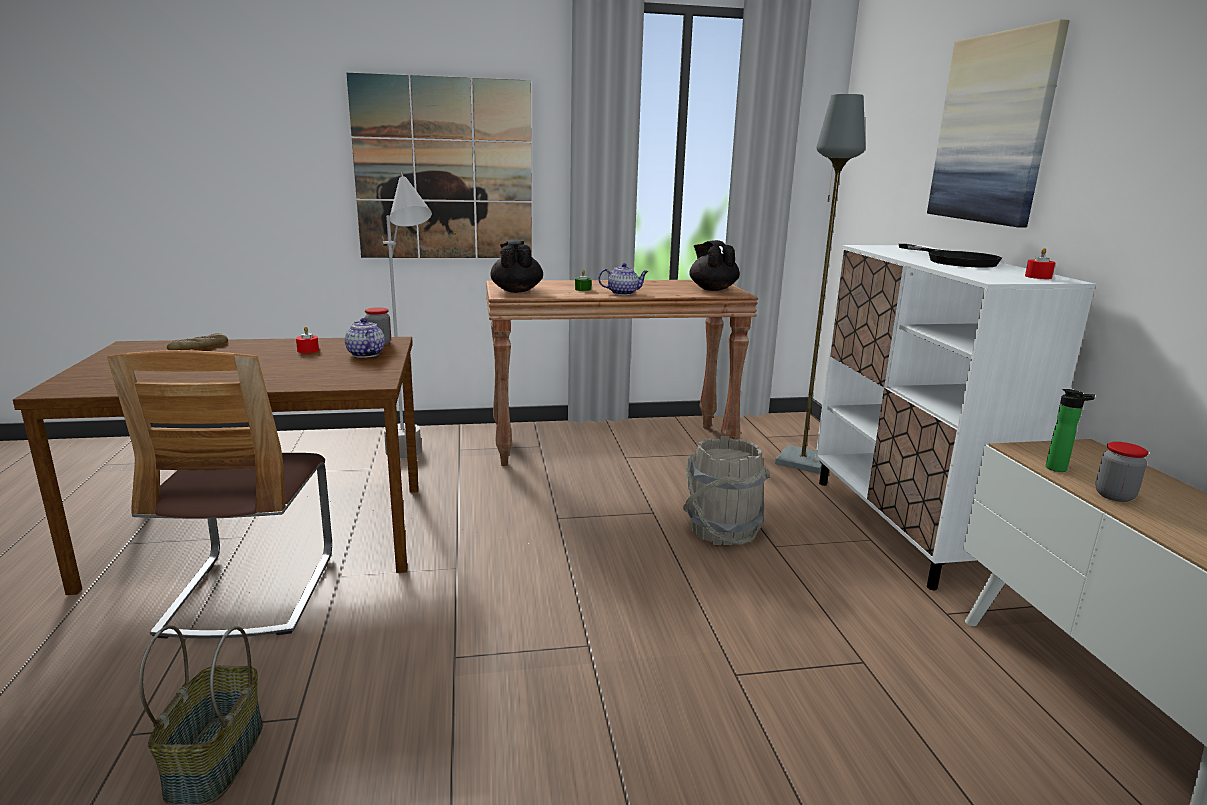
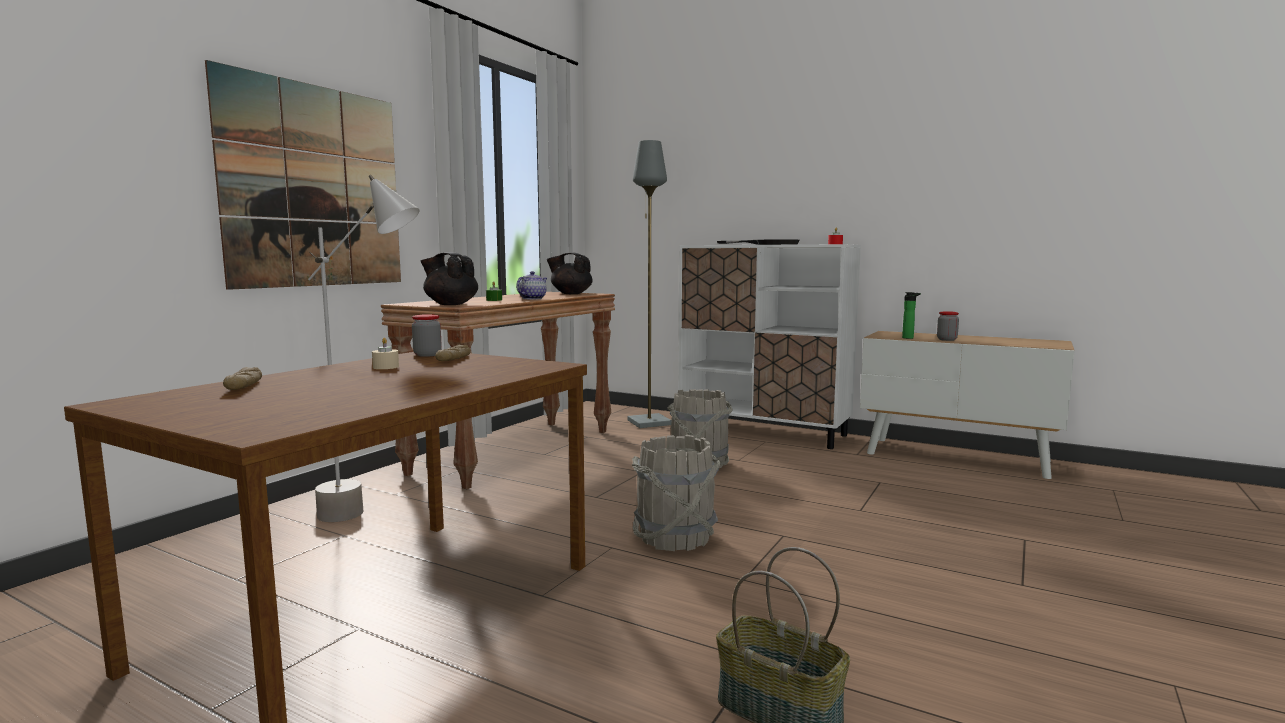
camera: 50 degrees left, 10 degrees down
(250, 592) = (497, 644): chair -> none
(308, 350) = (386, 367): red candle -> beige candle
(365, 354) = (453, 359): teapot -> bread
(510, 588) = (675, 538): none -> grey bucket
(993, 129) = (752, 166): picture -> none

